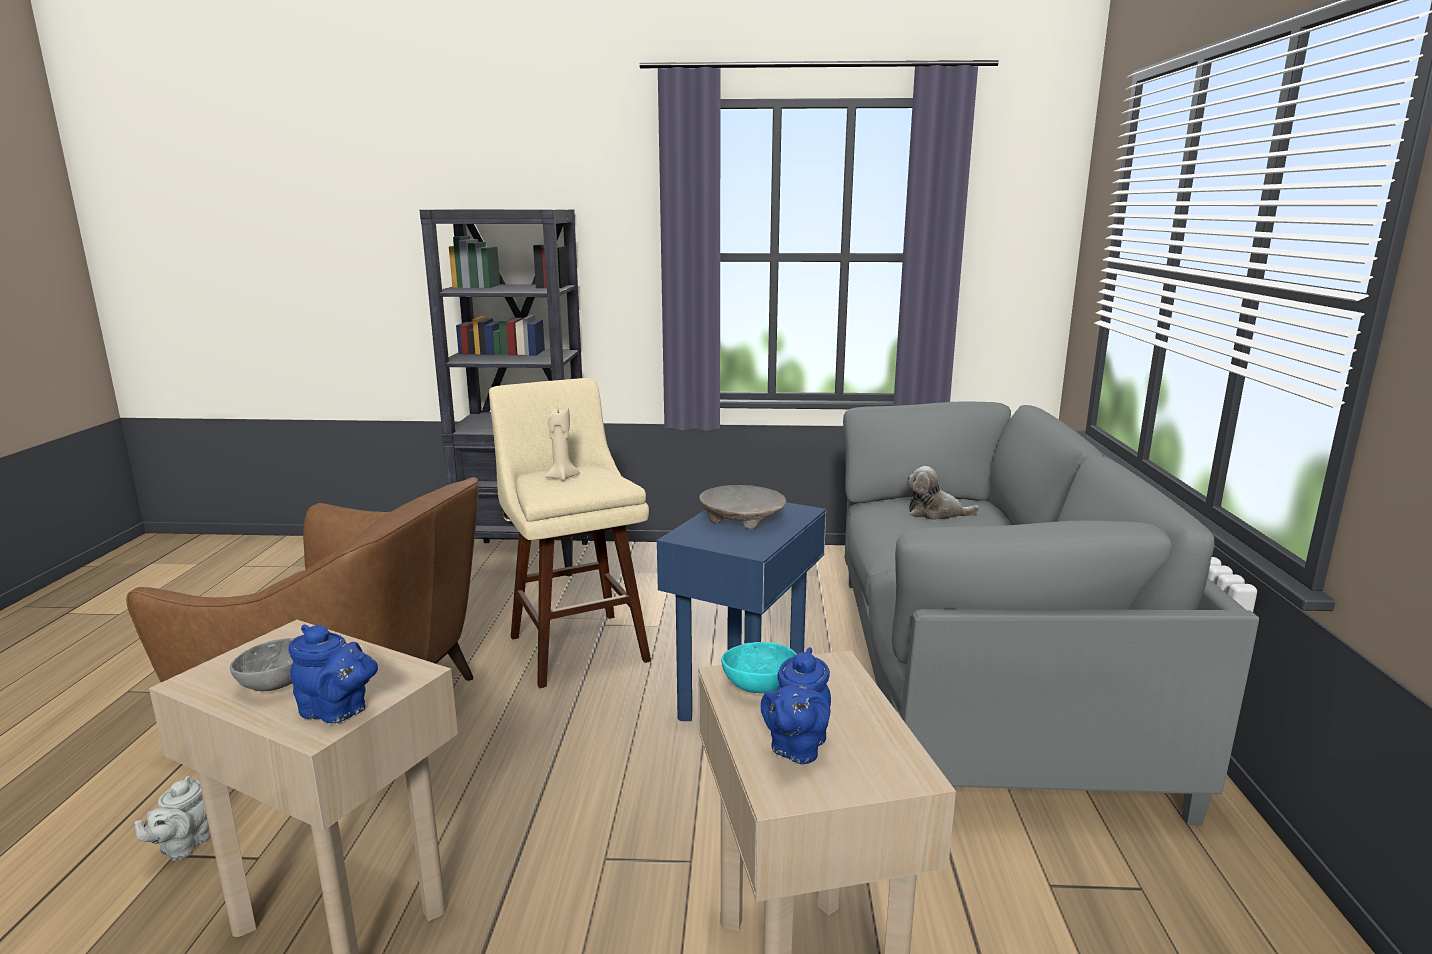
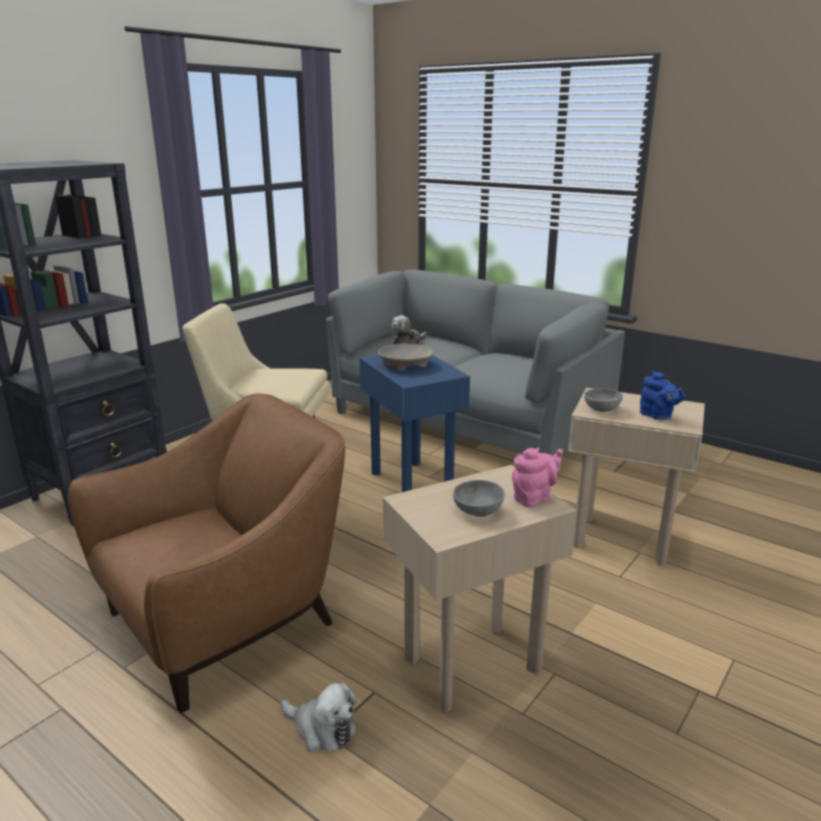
camera: 55 degrees left, 5 degrees up
(182, 847) = (321, 729): grey teapot -> plush toy
(338, 712) = (534, 498): blue teapot -> pink teapot
(561, 477) = (272, 380): beige candle -> none
(759, 685) = (601, 409): turquoise bowl -> grey bowl

